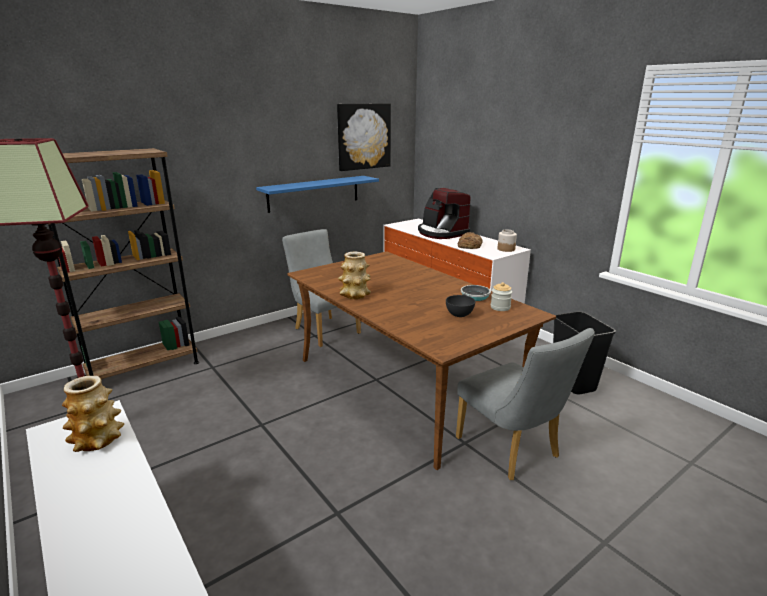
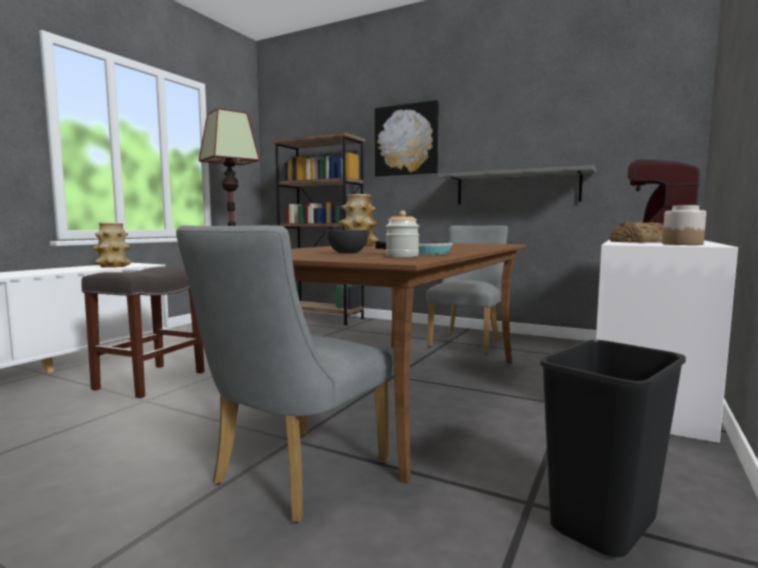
camera: 65 degrees right, 15 degrees down
(273, 509) = (151, 380): none -> grey stool
(314, 193) = (516, 188): blue shelf -> grey shelf
(364, 136) = (600, 117): picture -> picture (406, 140)

